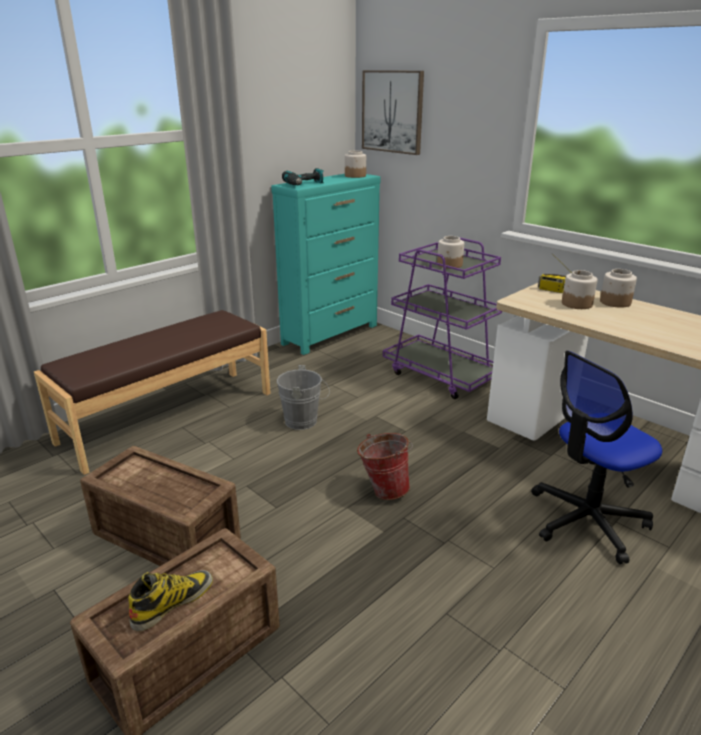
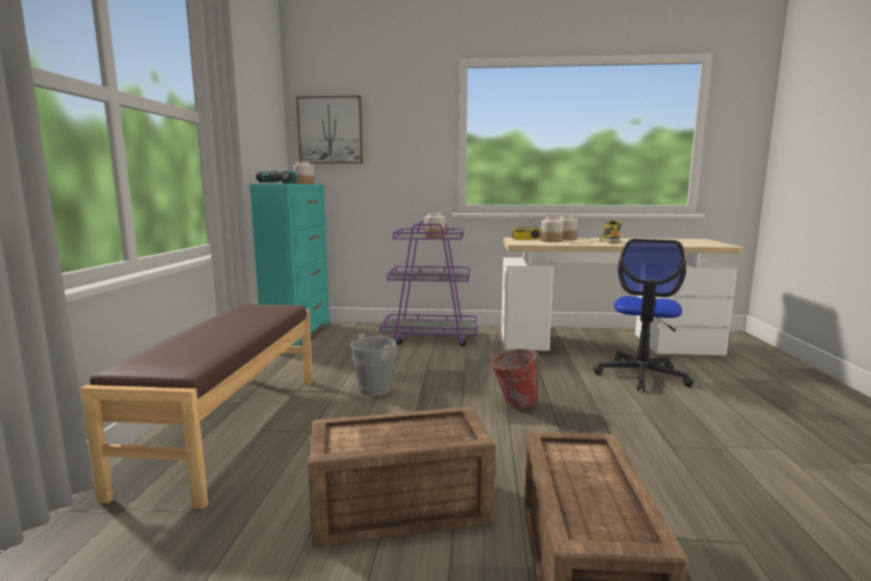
camera: 40 degrees left, 15 degrees down
(172, 602) = (599, 491): boot -> boot (608, 241)

